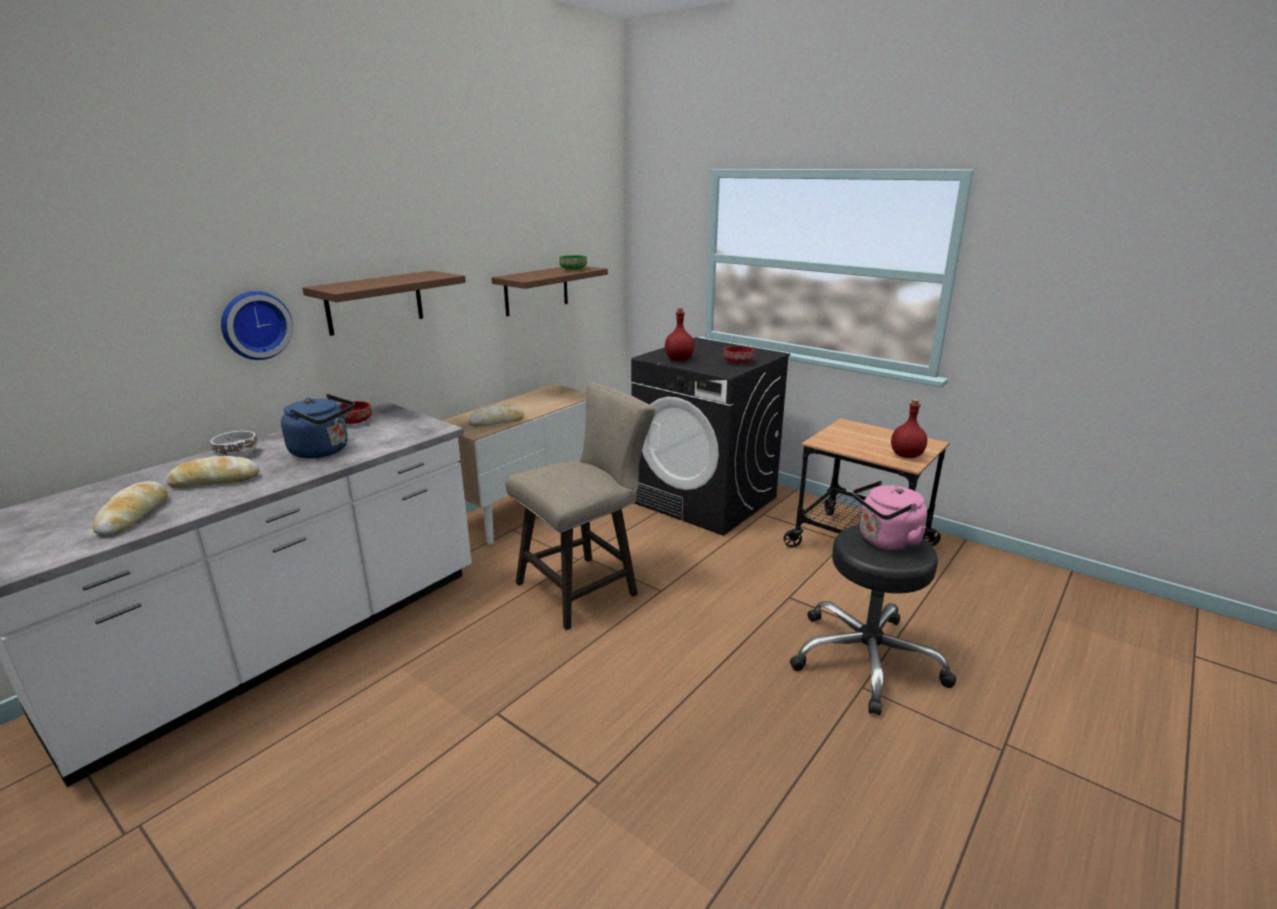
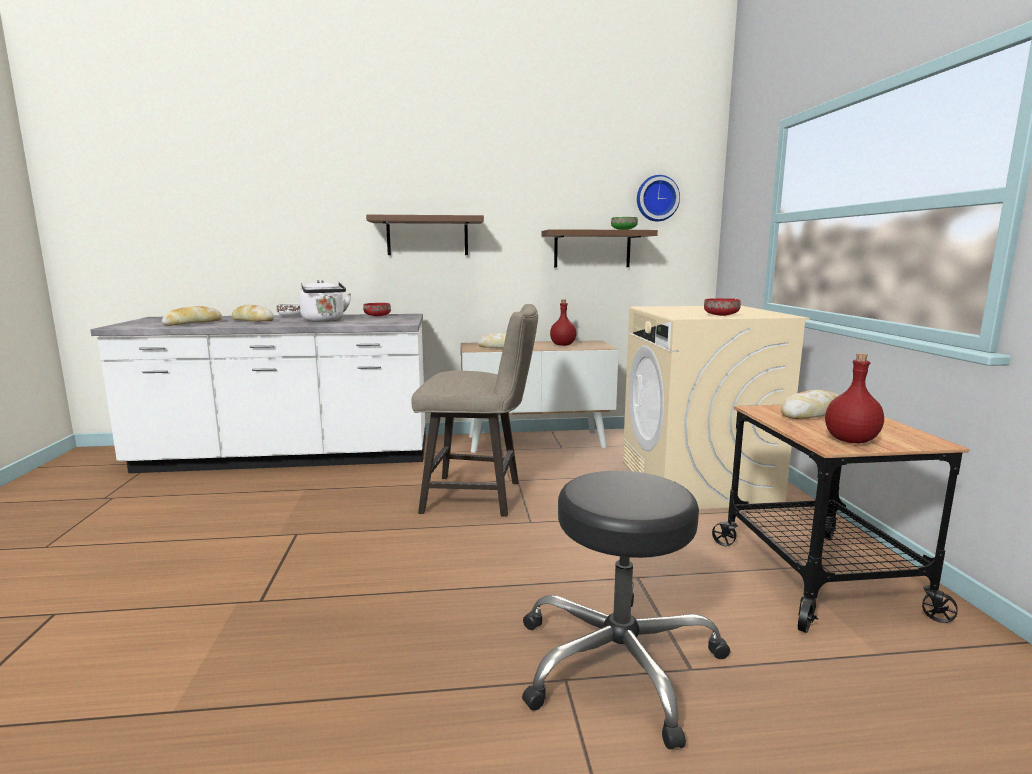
camera: 45 degrees right, 10 degrees down
(255, 325) = (335, 238): wall clock -> wall clock (656, 198)
(323, 451) = (324, 321): blue kettle -> white kettle
(678, 359) = (667, 310): red bottle -> red bottle (562, 345)
(705, 500) = (697, 482): black washing machine -> beige washing machine
(850, 437) = (813, 414): none -> bread
(886, 542) = (634, 490): pink kettle -> none

